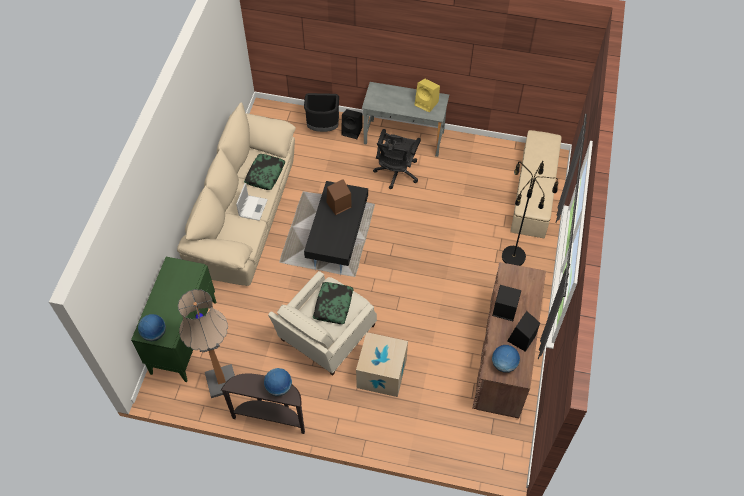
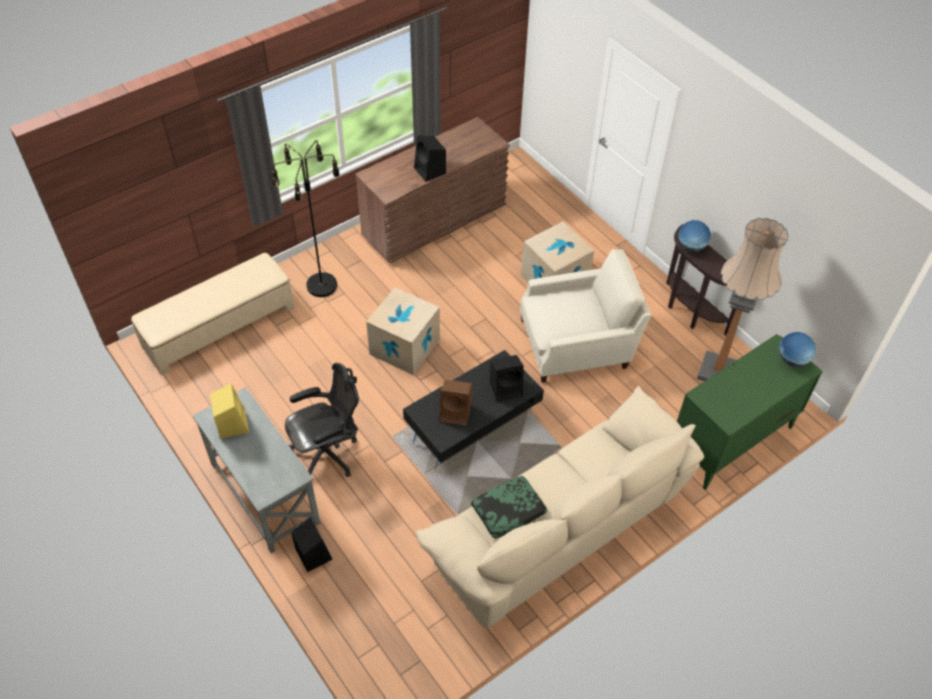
camera: 140 degrees left, 5 degrees down
(253, 207) = (560, 475): laptop -> none
(323, 127) = (342, 591): black trash can -> none
(333, 305) = (565, 312): pillow -> none
(422, 255) = (404, 347): none -> cardboard box
(503, 364) = (479, 140): globe -> none
(521, 339) = (443, 145): black speaker -> black speaker (506, 388)

